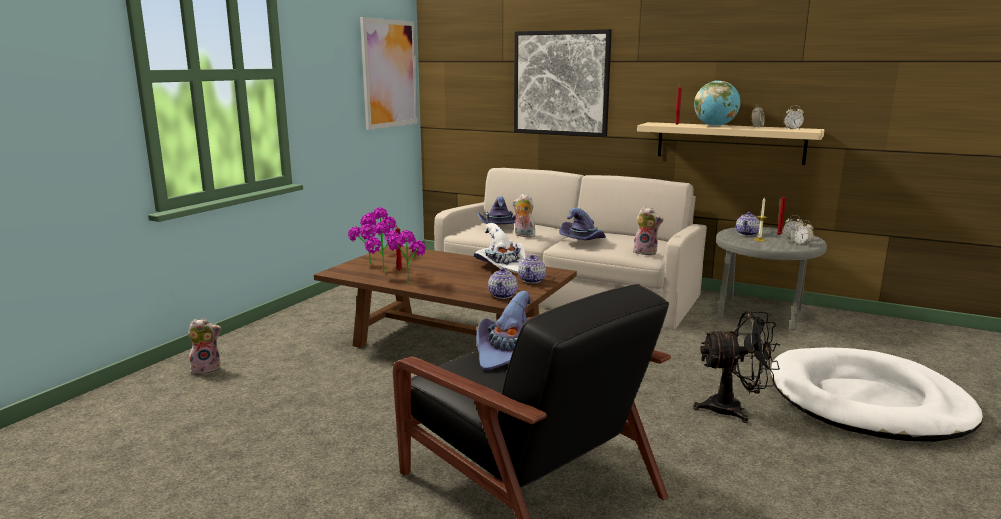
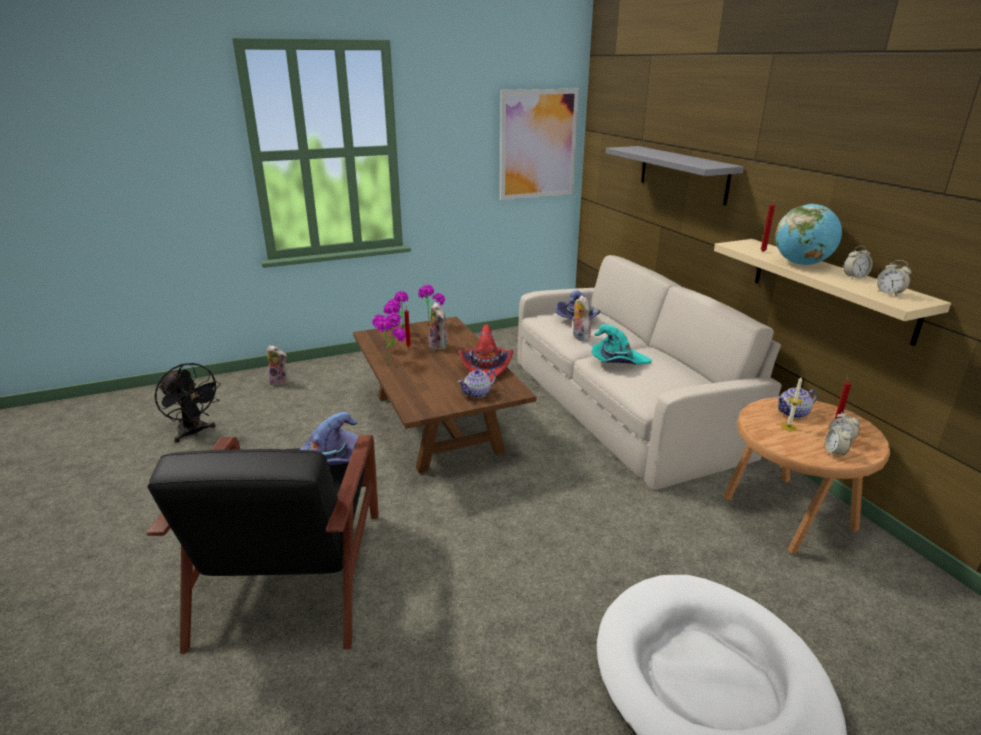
camera: 40 degrees right, 10 degrees up
(502, 266) = (486, 369): white hat -> red hat
(503, 295) = (425, 401): teapot -> none
(561, 83) = (683, 174): picture -> grey shelf
(583, 241) = (618, 361): purple hat -> turquoise hat
(646, 252) = (655, 396): plush toy -> plush toy (440, 346)
(733, 409) = (549, 605): black fan -> black fan (194, 433)
(761, 314) = (789, 516): grey side table -> brown side table

